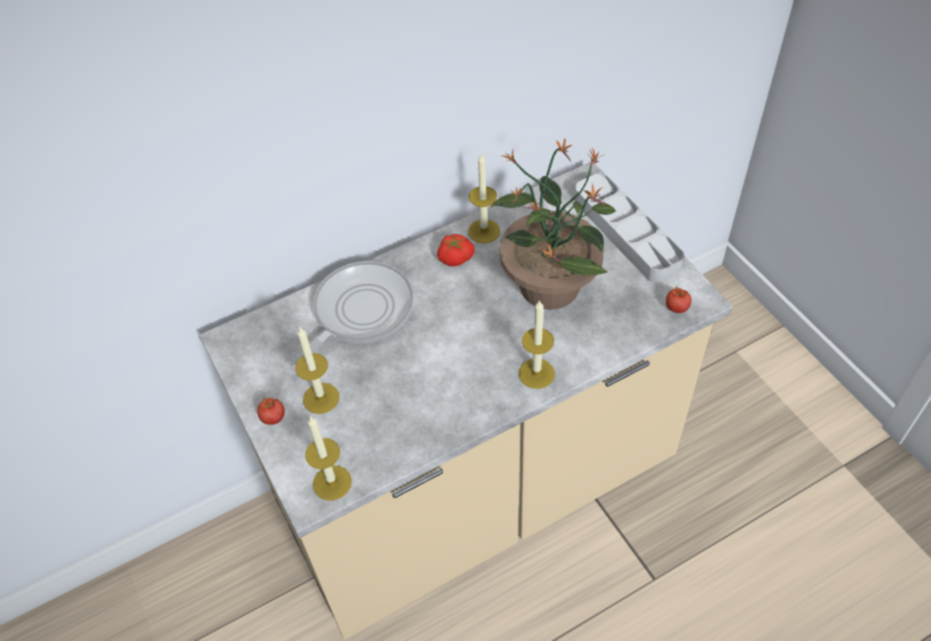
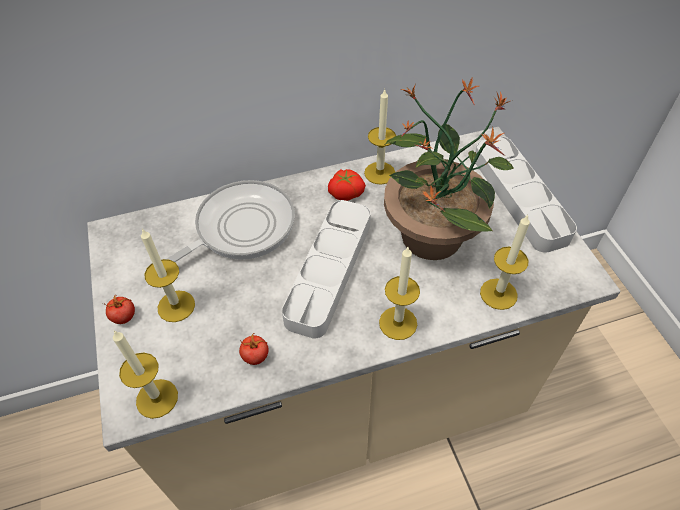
camera: 10 degrees right, 0 degrees up
(459, 337) = (329, 270): none -> grey tray
(623, 329) = (498, 294): none -> candle
(676, 307) = (559, 281): tomato -> tomato (255, 356)

